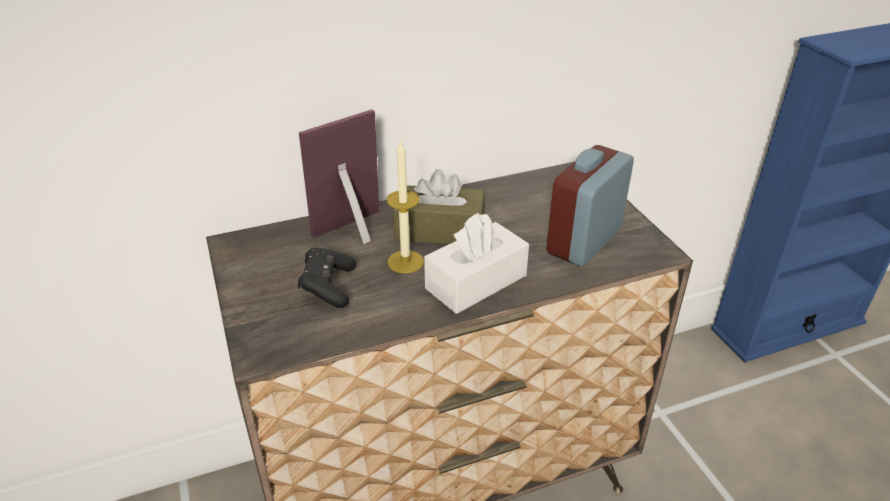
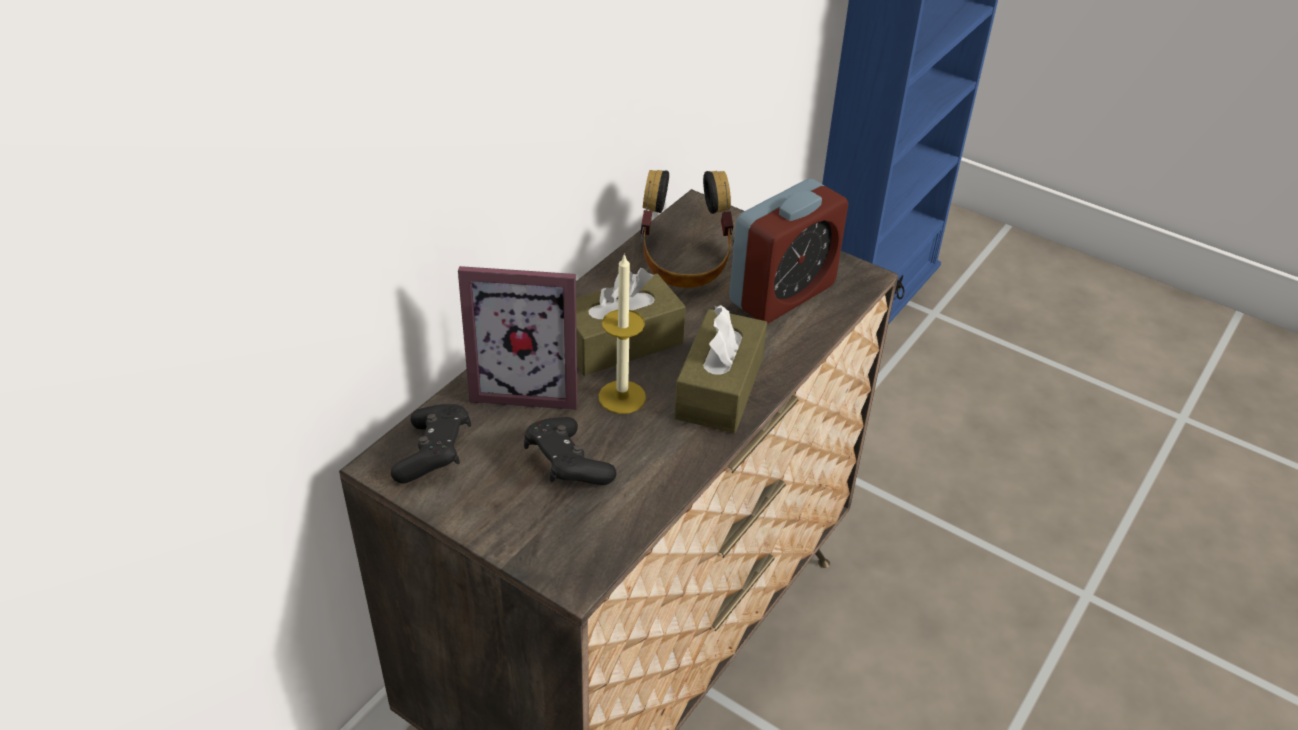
camera: 35 degrees left, 5 degrees up
(262, 249) = (434, 455): none -> black game controller
(356, 232) = (527, 385): picture frame -> picture frame turned 105 degrees counterclockwise
(476, 282) = (719, 388): white tissue box -> brown tissue box
(533, 199) = (684, 262): none -> headphones
(584, 241) = (782, 294): alarm clock -> alarm clock turned 135 degrees counterclockwise

